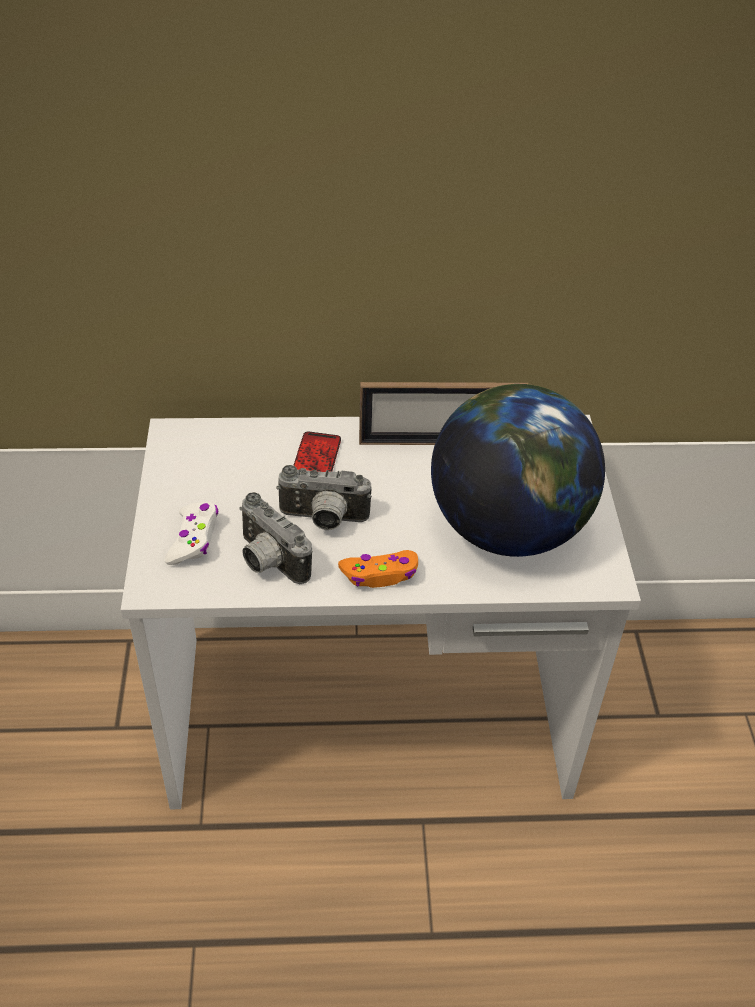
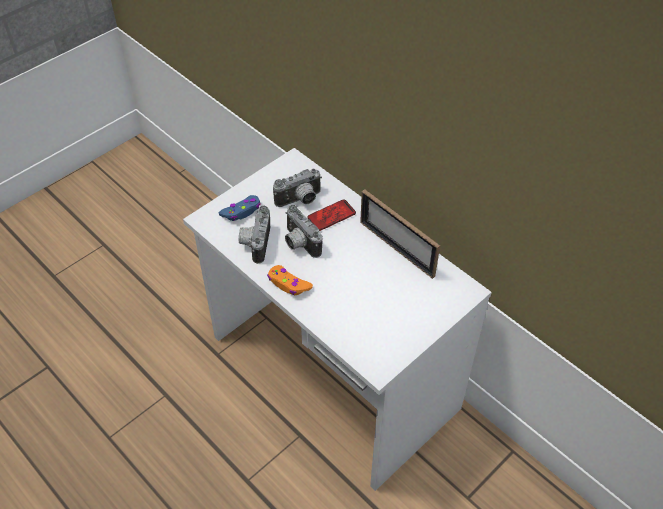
camera: 50 degrees right, 5 degrees up
(194, 539) = (241, 212): white game controller -> blue game controller
(252, 472) = (300, 201): none -> camera
(508, 528) = (369, 310): globe -> none

